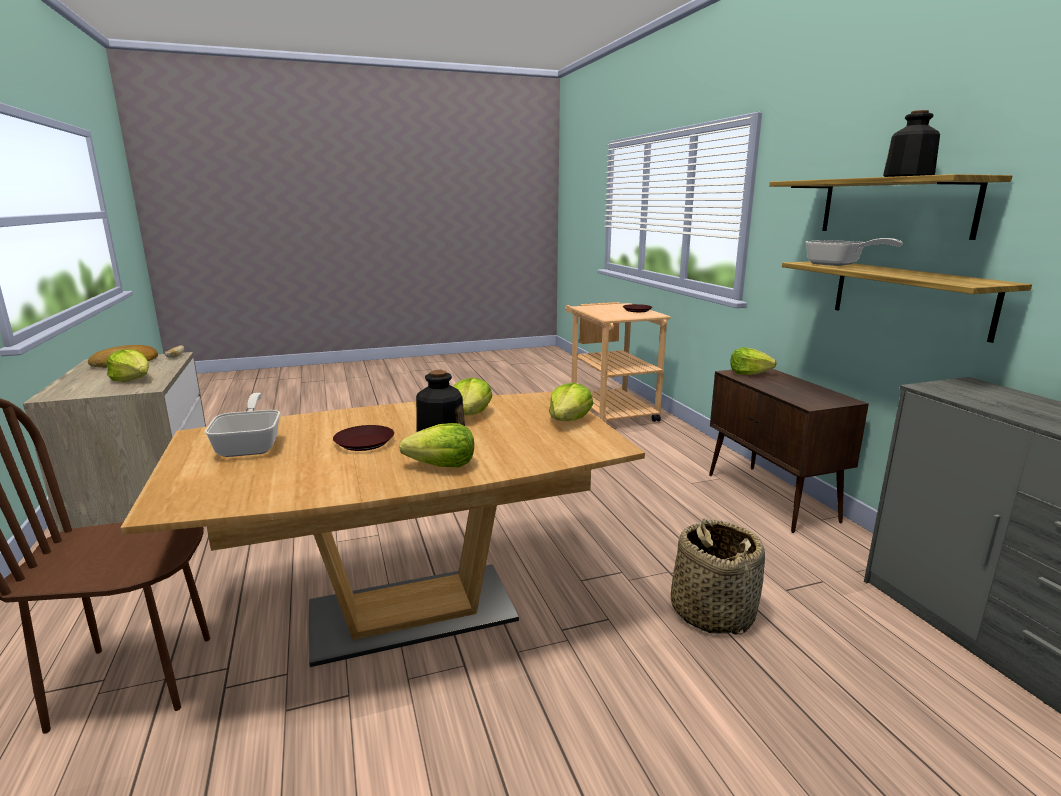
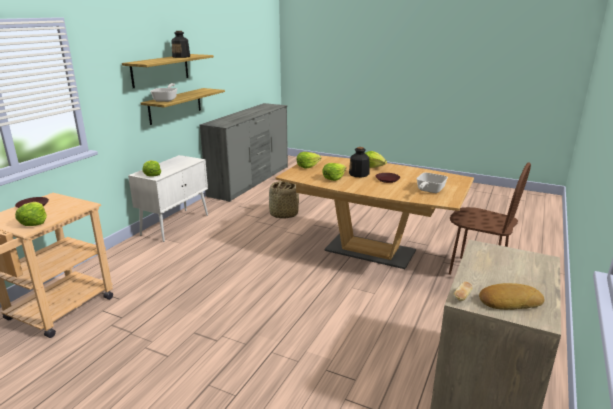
camera: 135 degrees left, 5 degrees up
(133, 380) = (492, 262): lettuce -> lettuce (34, 222)
(771, 498) = (176, 224): brown cabinet -> white cabinet

